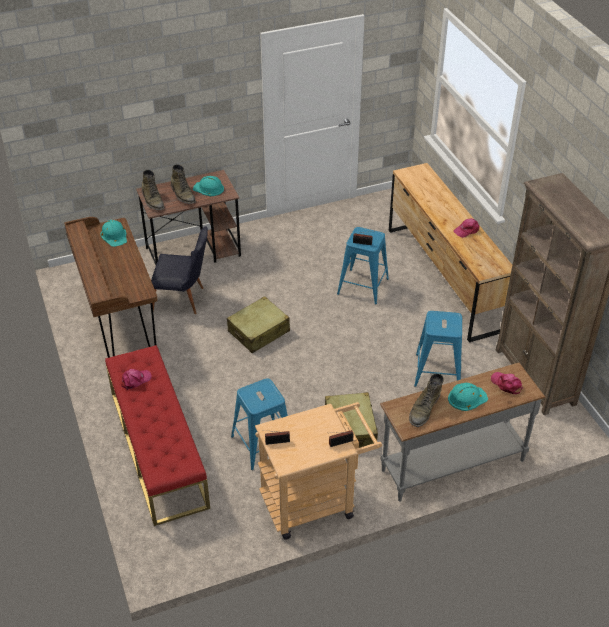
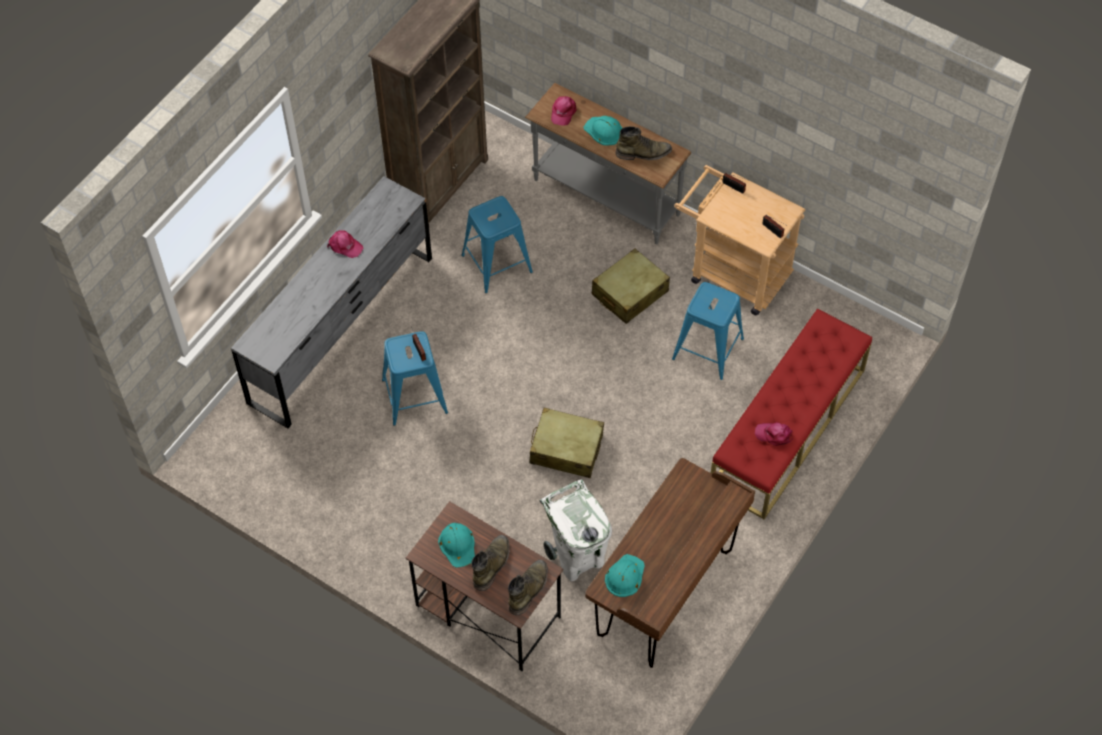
camera: 125 degrees left, 15 degrees up
(183, 300) = (578, 558): black chair -> white trash can
(443, 278) = (342, 329): brown dresser -> grey dresser

